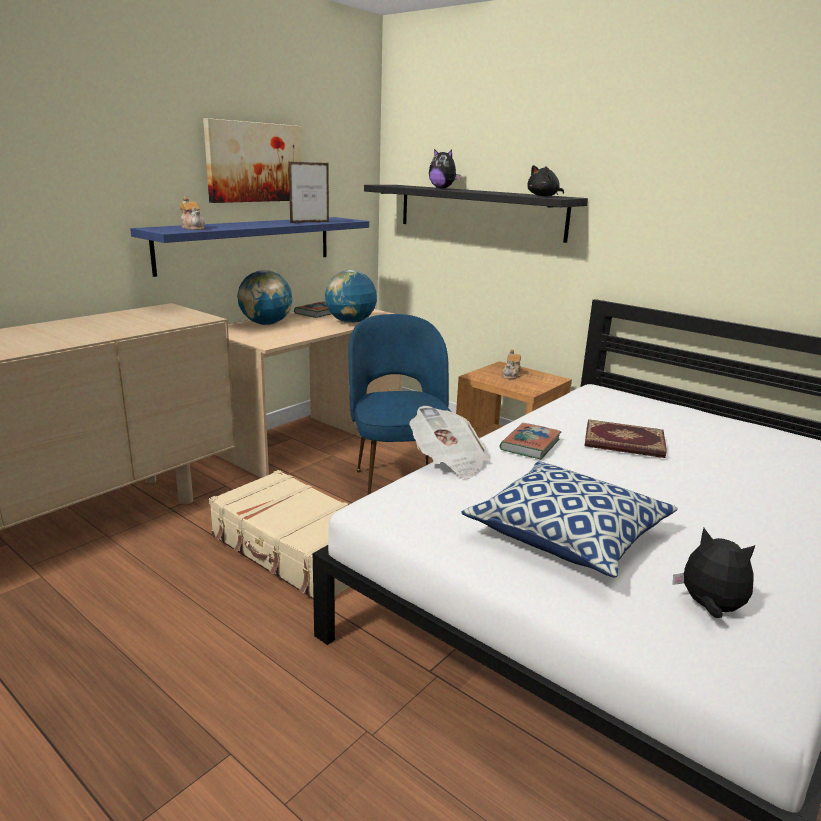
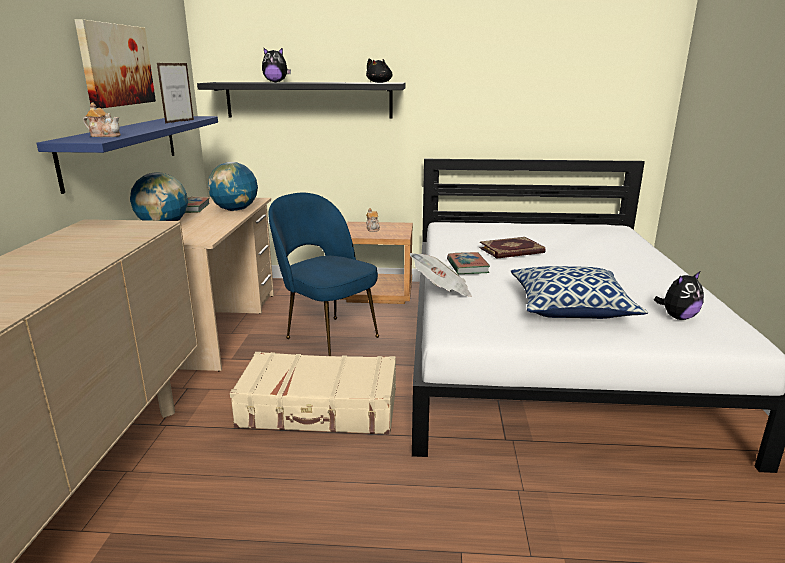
camera: 35 degrees left, 0 degrees up
(709, 608) = (677, 317): plush toy -> plush toy turned 150 degrees clockwise

